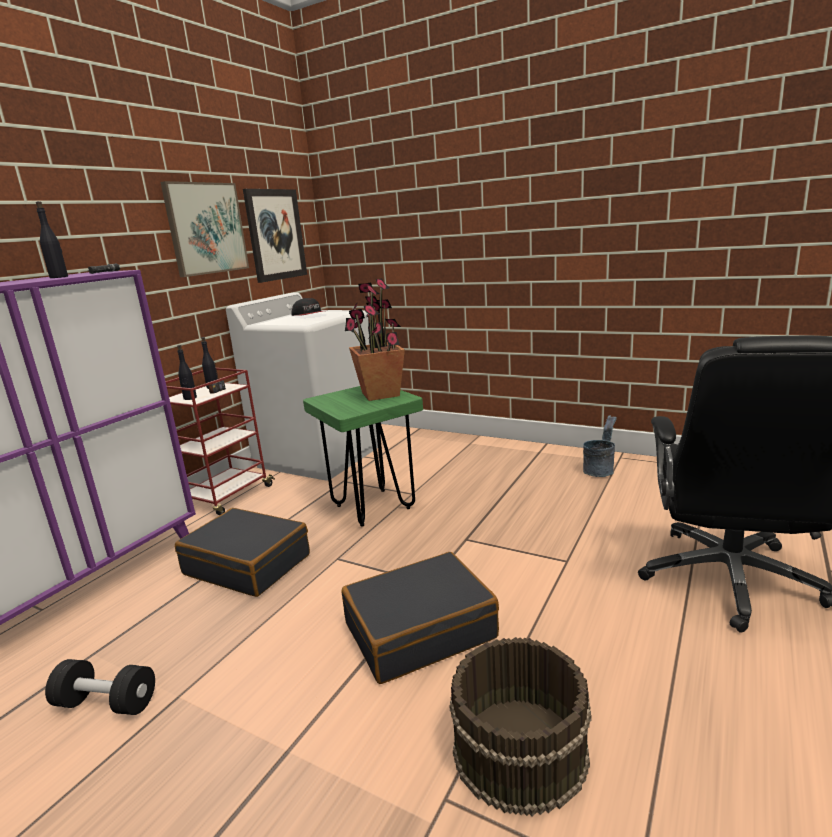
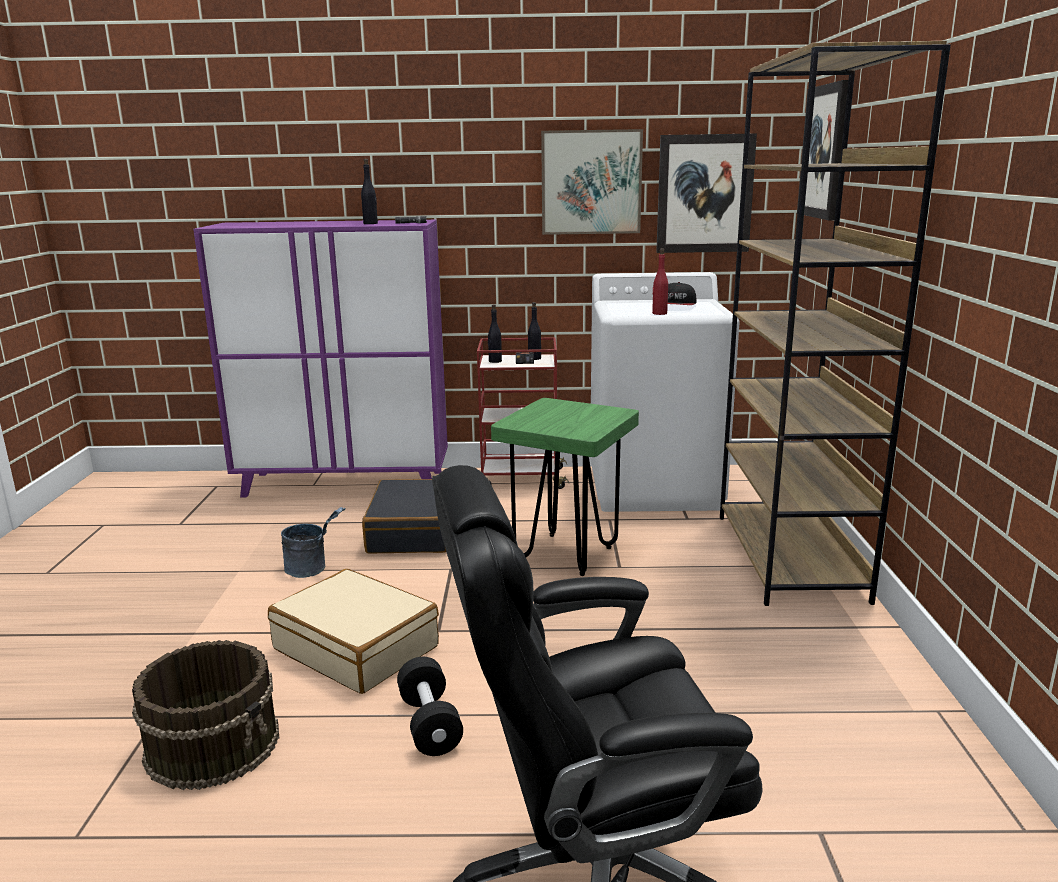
camera: 60 degrees right, 0 degrees up
(106, 703) = (226, 549): black dumbbell -> black dumbbell (430, 724)
(324, 318) = (659, 313): none -> red bottle
(356, 199) = (823, 152): none -> picture
(380, 394) = (588, 421): potted plant -> none
(420, 630) = (357, 647): black suitcase -> beige suitcase
(456, 446) = (790, 557): none -> brown bookcase
(600, 470) = (856, 697): grey bucket -> grey bucket (312, 569)

